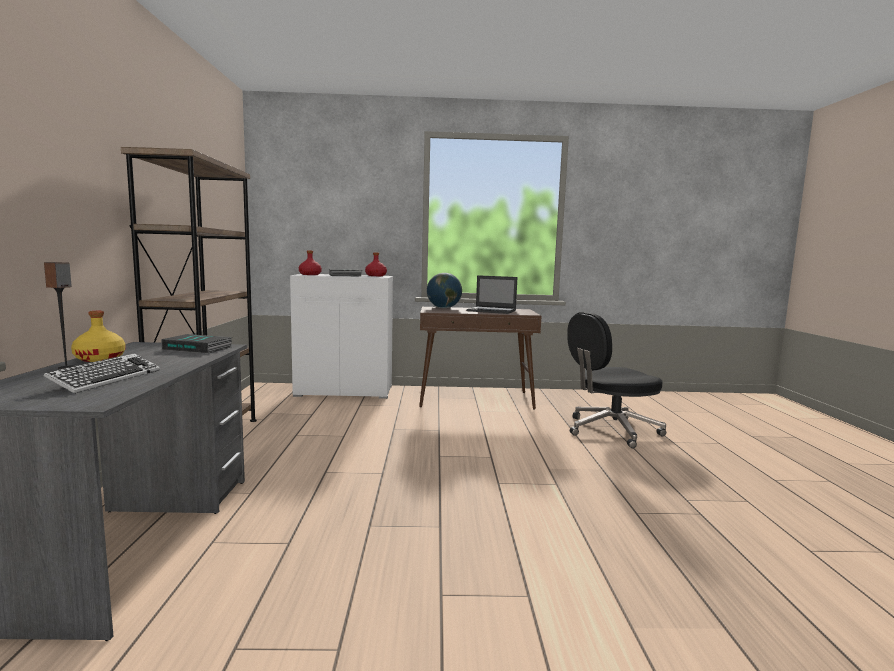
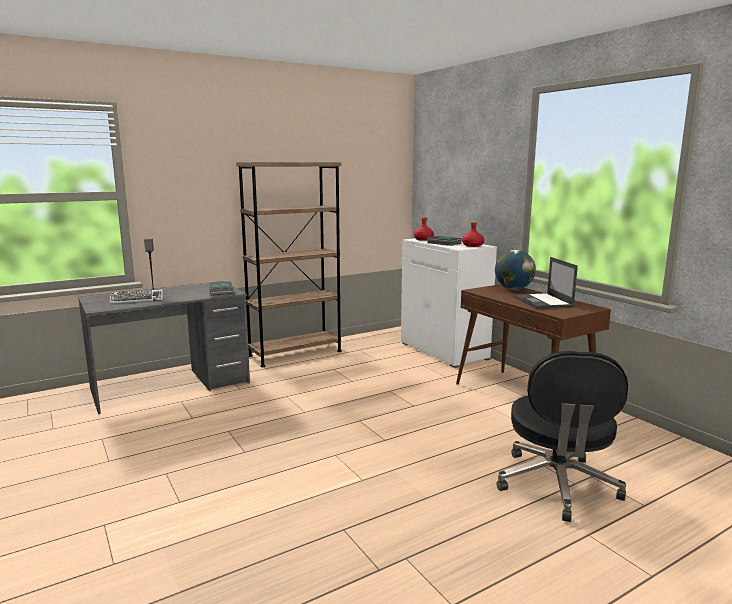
camera: 60 degrees right, 5 degrees up
(100, 358) = (176, 288): yellow bottle -> none
(610, 430) = (557, 485): black office chair -> black office chair turned 120 degrees counterclockwise

